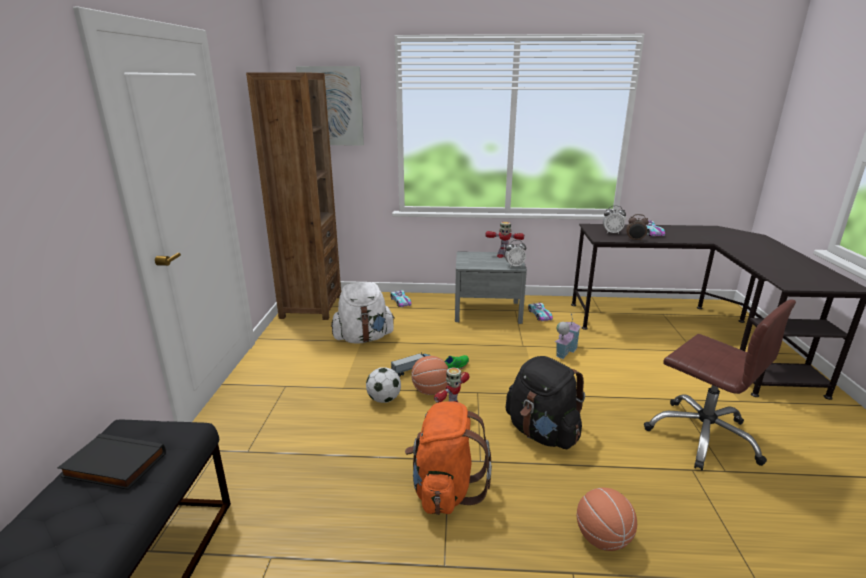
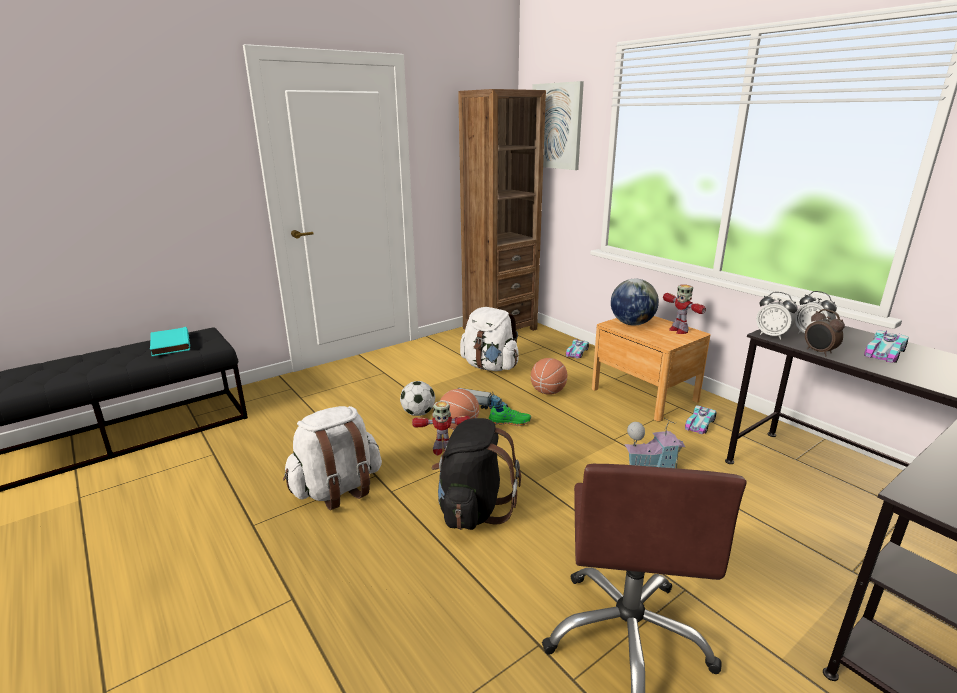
camera: 50 degrees right, 0 degrees up
(113, 466) = (169, 345): black book -> turquoise book
(445, 489) = (337, 489): orange backpack -> white backpack
(473, 261) = (632, 323): none -> globe
(487, 311) = (644, 394): grey nightstand -> brown nightstand
(514, 266) = (665, 343): alarm clock -> alarm clock (772, 335)
(602, 538) = (352, 603): basketball -> basketball (548, 392)

